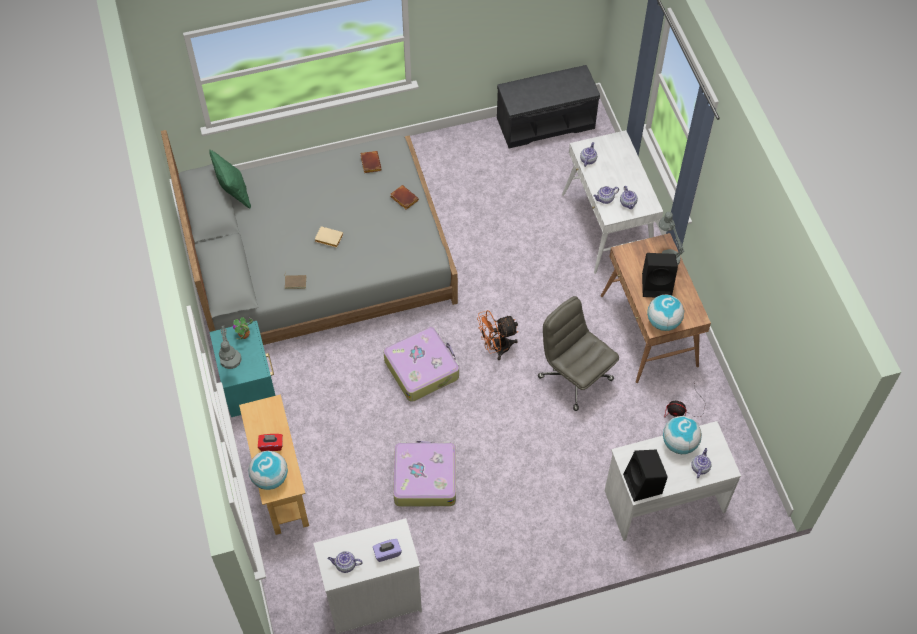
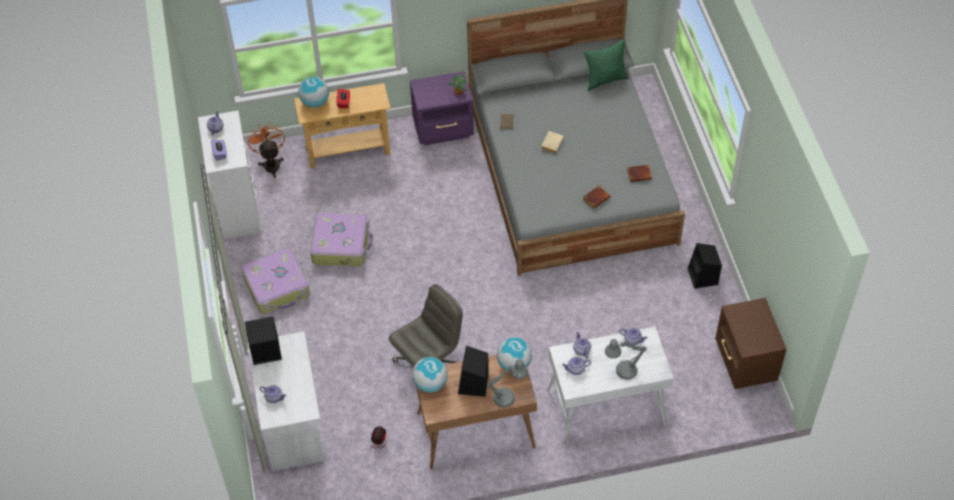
camera: 95 degrees right, 5 degrees down
(231, 363) = (431, 85): grey table lamp -> grey table lamp (621, 371)
(249, 386) = (444, 129): turquoise nightstand -> purple nightstand
(422, 368) = (450, 246): suitcase -> suitcase (277, 287)
(449, 150) = (703, 277): none -> black speaker
(496, 347) = (467, 303): orange fan -> orange fan (271, 163)
(546, 122) = (744, 364): grey bench -> brown nightstand
(679, 443) = (301, 384): globe -> globe (514, 364)

